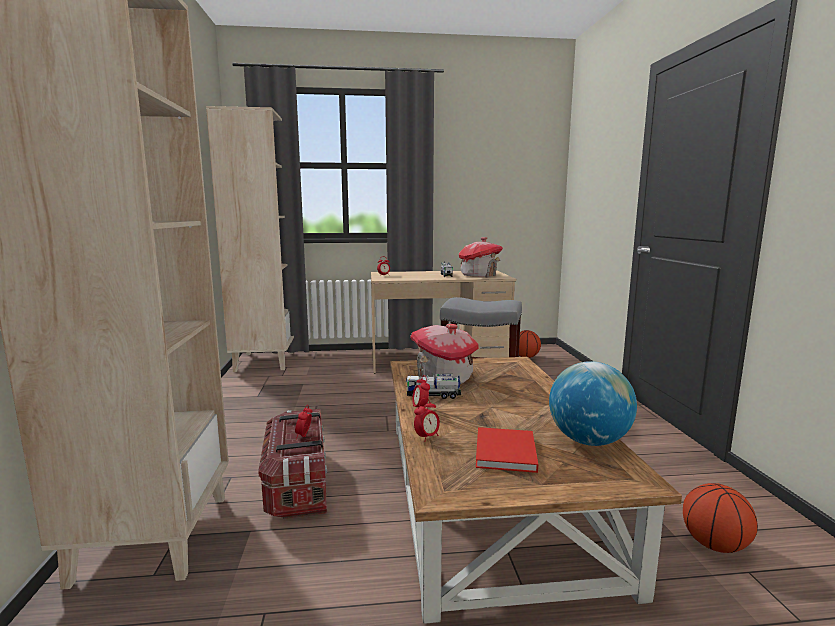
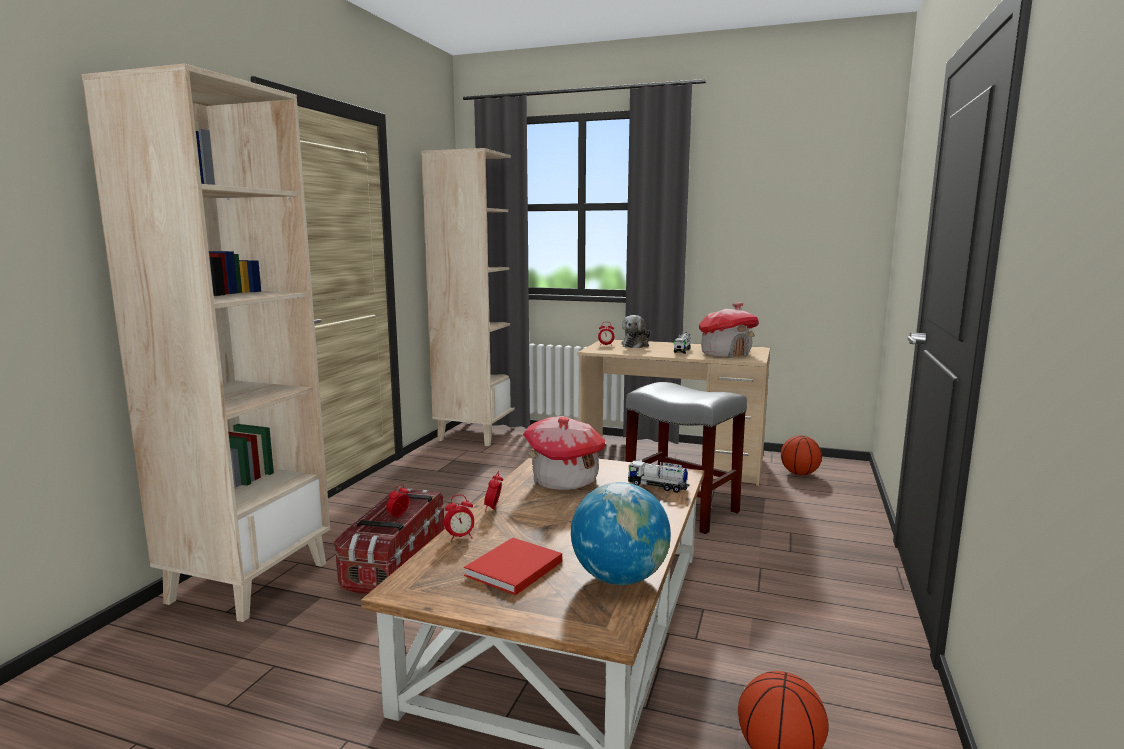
camera: 25 degrees right, 0 degrees up
(406, 274) = (636, 345): none -> plush toy
(433, 396) = (525, 497): toy truck -> toy truck (657, 486)

